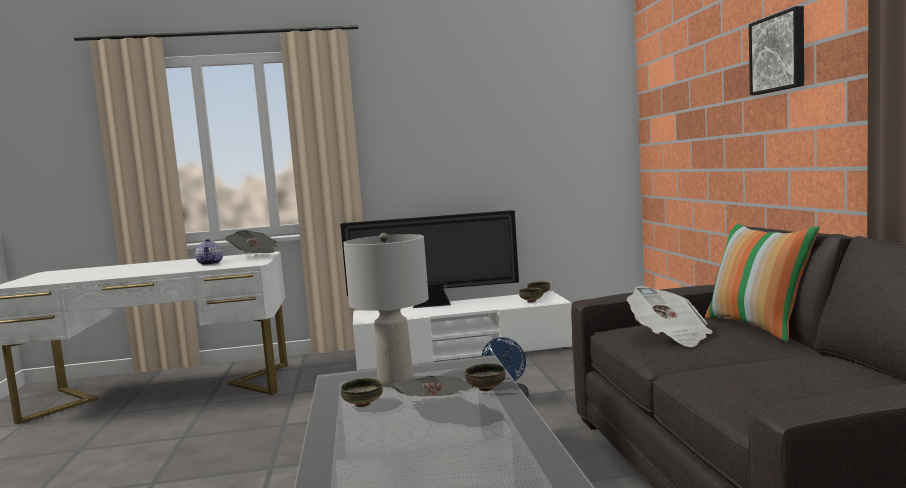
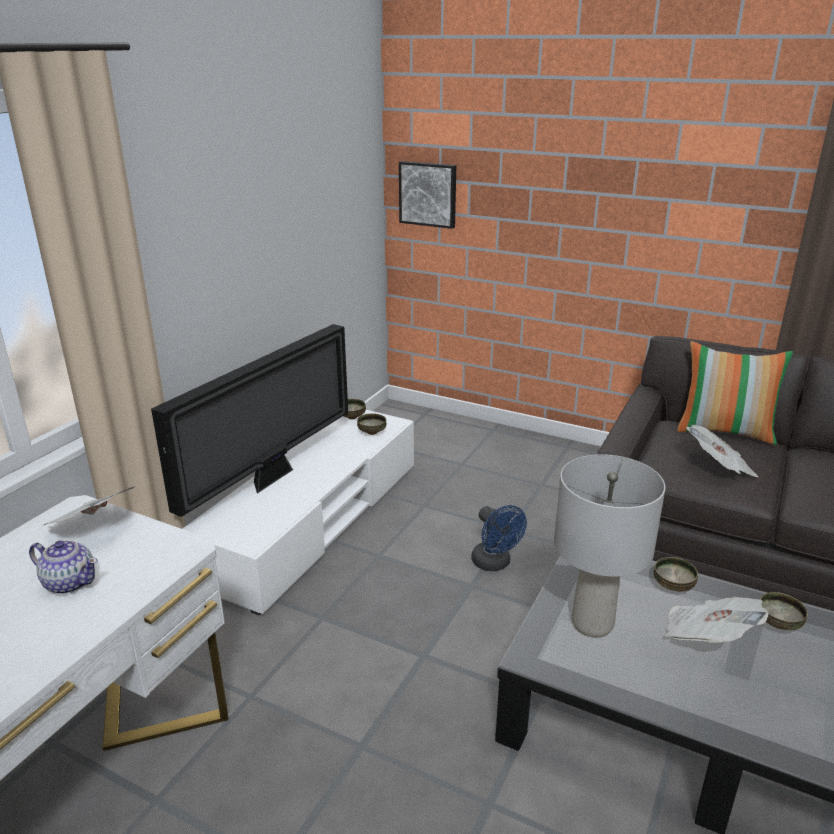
camera: 55 degrees left, 20 degrees up
(362, 404) = (649, 672): bowl -> bowl (777, 623)
(779, 53) = (667, 162): picture -> picture (428, 194)

